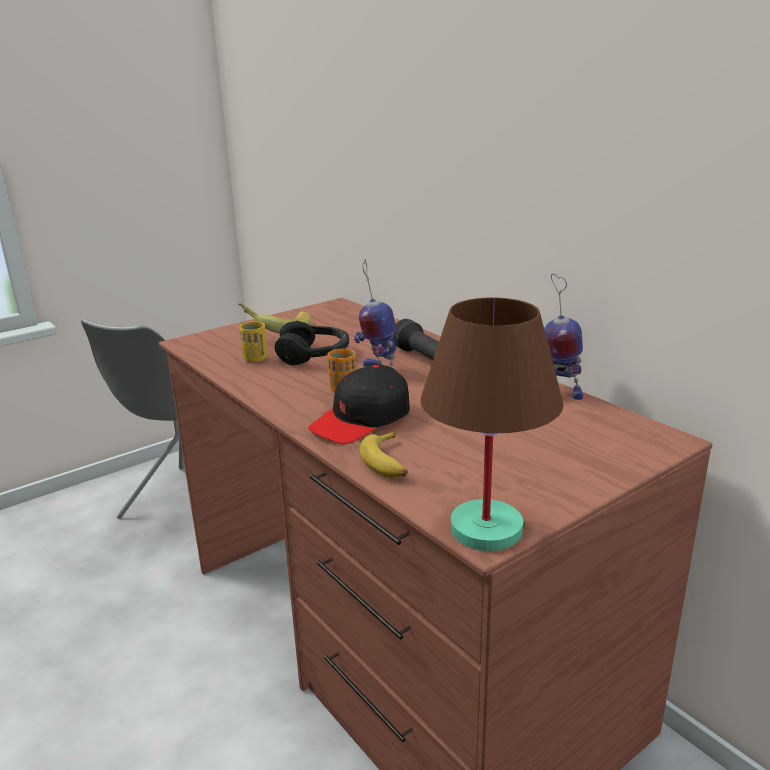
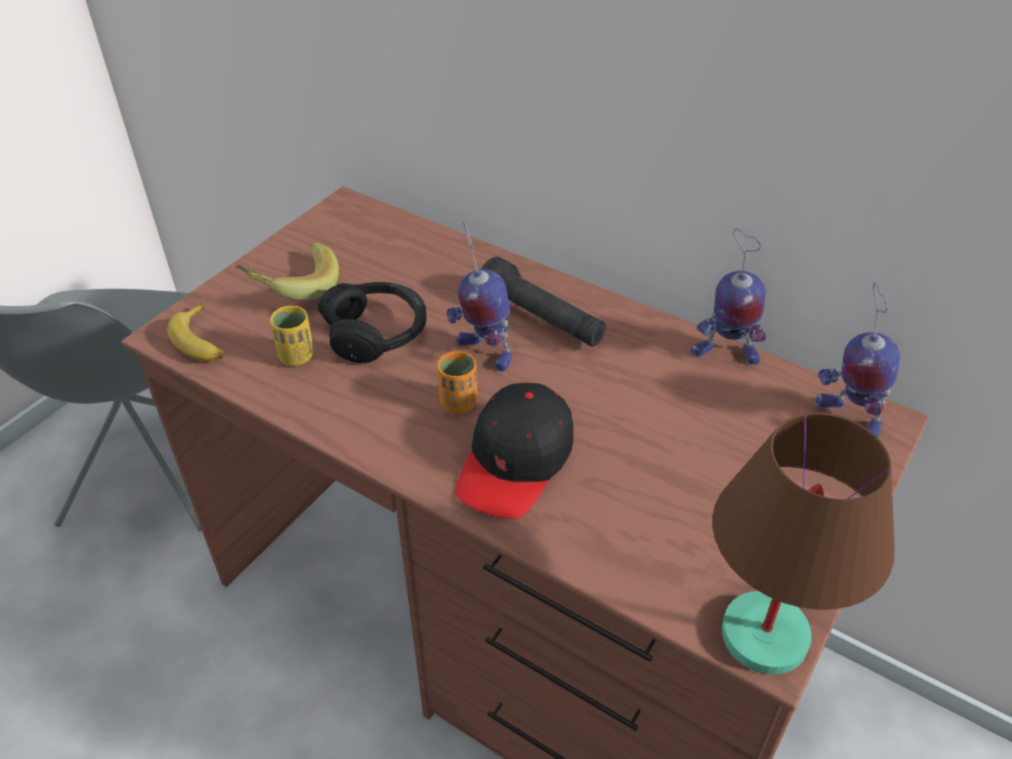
camera: 20 degrees left, 20 degrees up
(388, 463) = (593, 541): banana -> banana (202, 342)
(637, 433) = (847, 417): none -> toy robot

